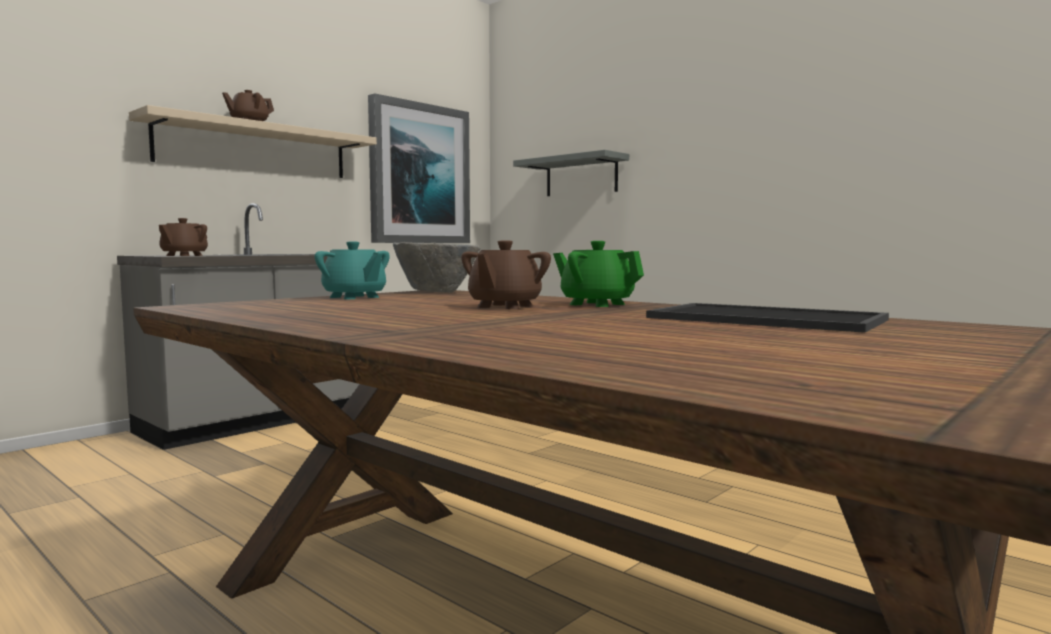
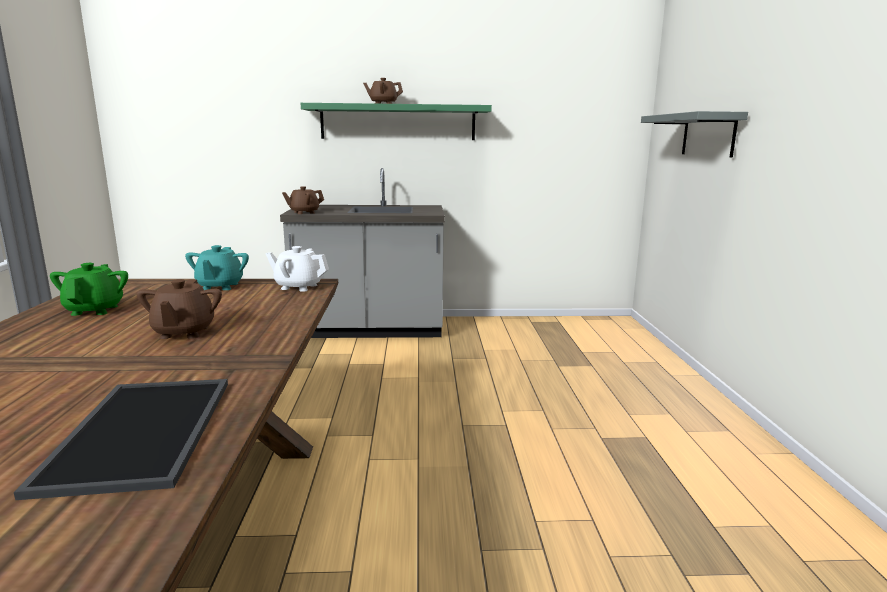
camera: 45 degrees right, 10 degrees up
(255, 149) = (398, 122): beige shelf -> green shelf
(419, 174) = (557, 131): picture -> none
(437, 292) = (298, 287): grey bowl -> white teapot
(504, 306) = (183, 332): brown teapot -> brown teapot turned 75 degrees counterclockwise
(596, 304) = (240, 347): green teapot -> green teapot (95, 310)

